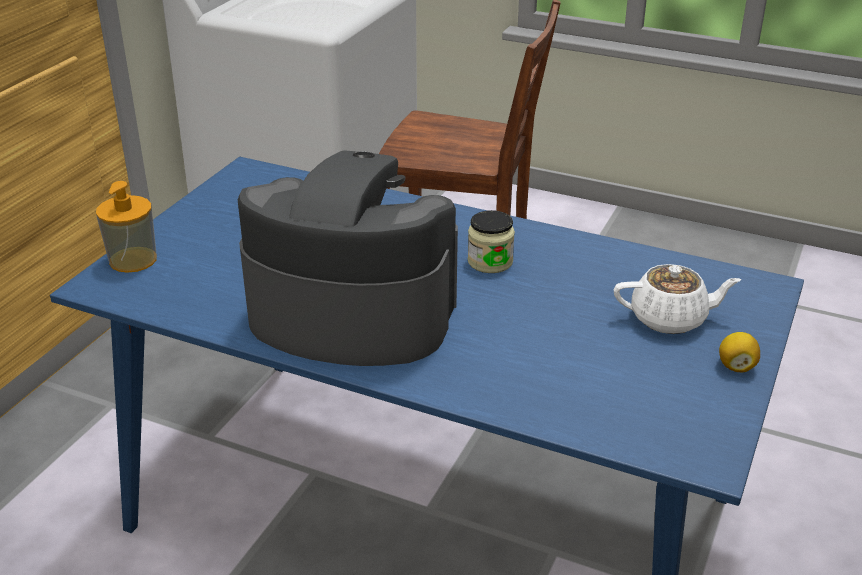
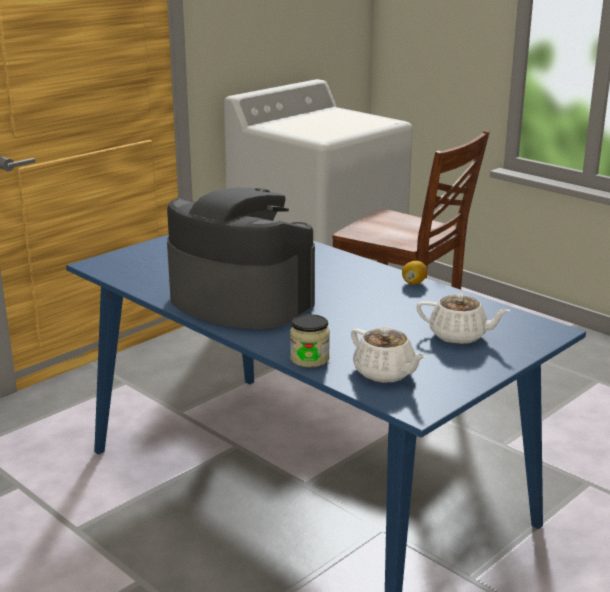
camera: 20 degrees right, 10 degrees down
(133, 260) = (126, 255): soap dispenser -> none
(490, 262) = (356, 288): jar -> jar (309, 359)
(627, 406) = (385, 373): none -> white teapot
(736, 366) = (484, 367): lemon -> lemon (414, 283)

